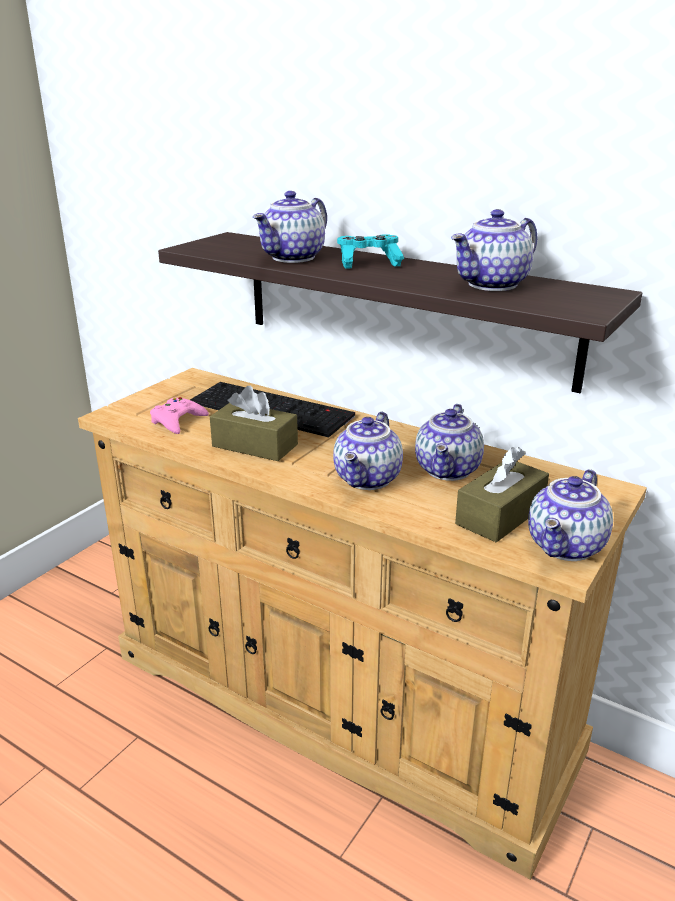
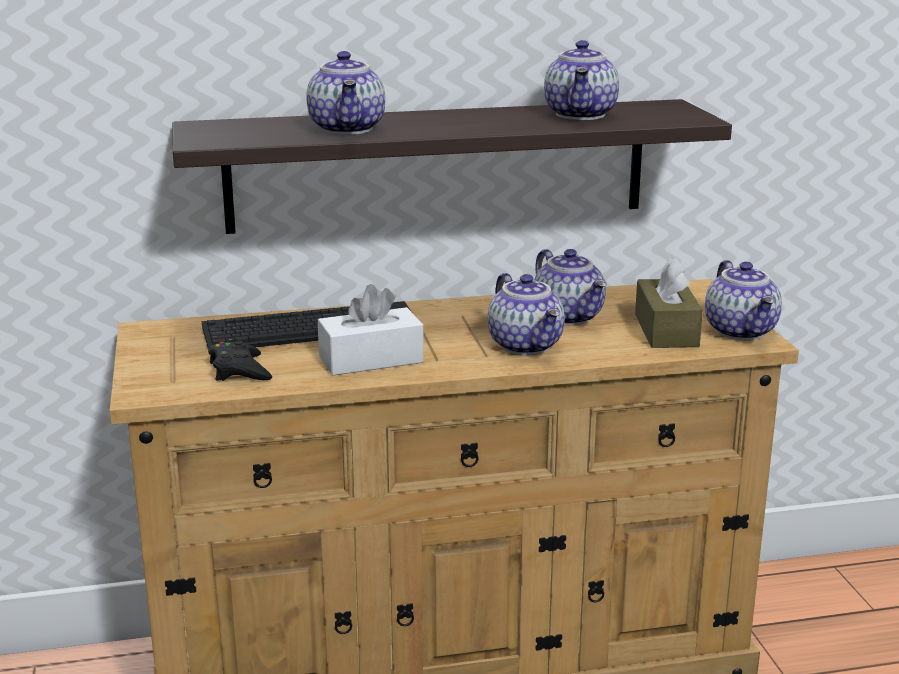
camera: 45 degrees left, 5 degrees down
(178, 421) = (239, 370): pink game controller -> black game controller
(255, 445) = (371, 359): brown tissue box -> white tissue box
(369, 263) = (430, 119): turquoise game controller -> none

